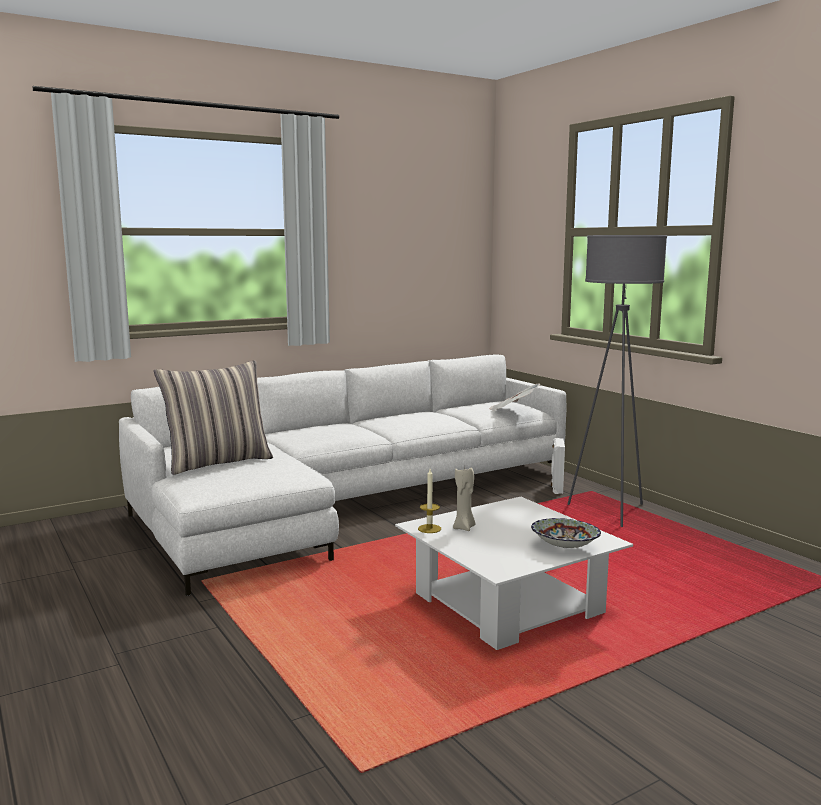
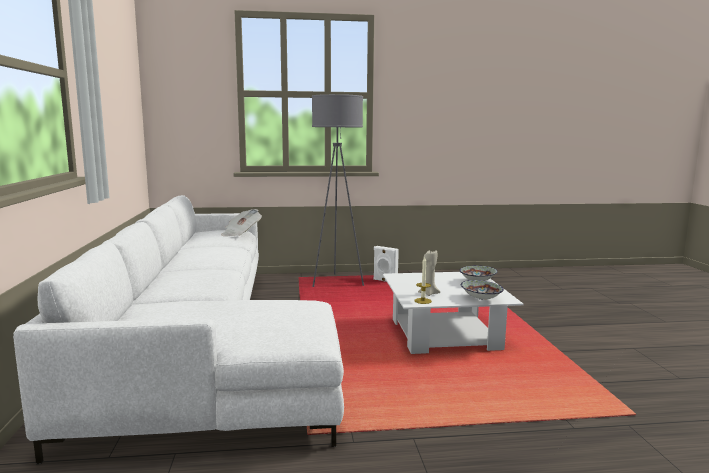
camera: 65 degrees left, 0 degrees up
(218, 462) = (229, 322): pillow -> none
(480, 556) = (481, 299): none -> bowl
(556, 488) = (279, 282): white speaker -> white speaker (385, 281)

